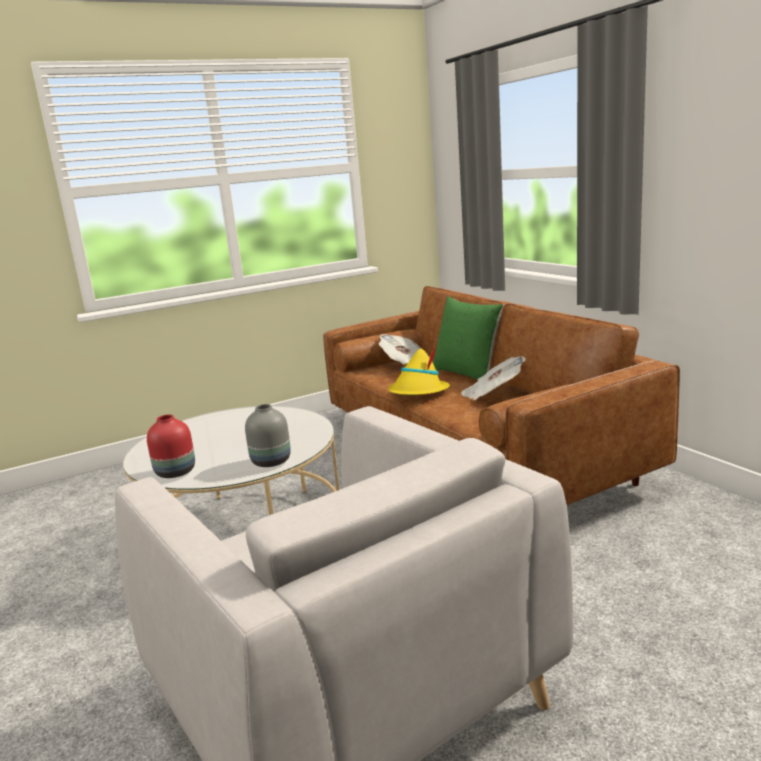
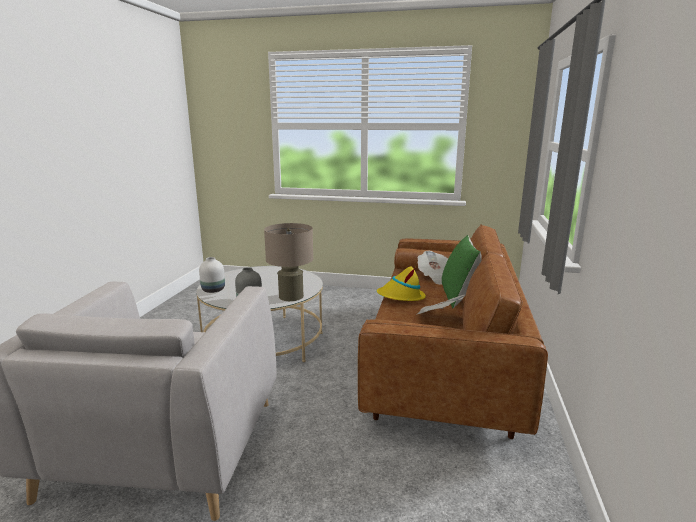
camera: 40 degrees right, 0 degrees up
(176, 472) = (214, 290): red vase -> white vase
(308, 435) = (291, 296): none -> beige table lamp

